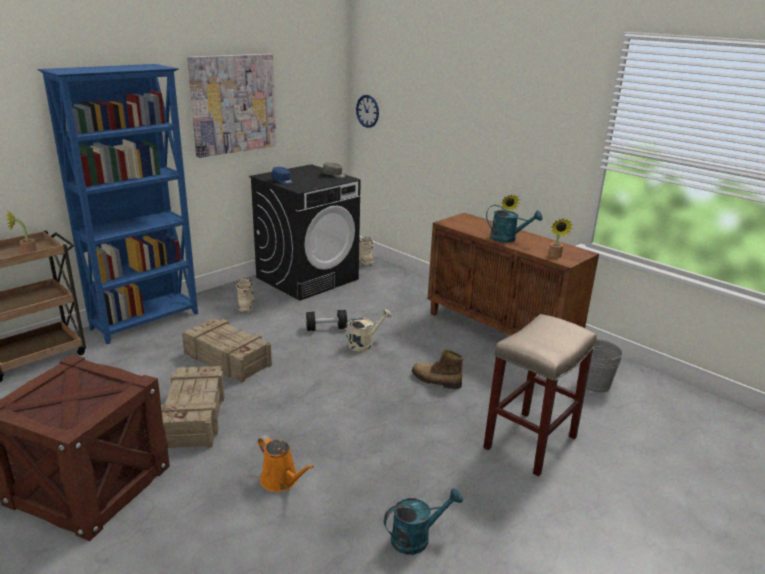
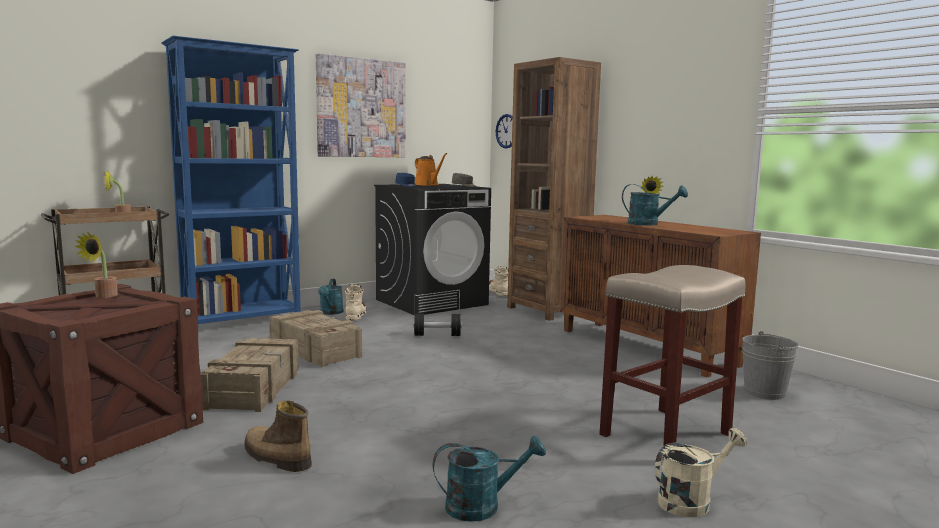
camera: 10 degrees right, 15 degrees down
(221, 301) = (330, 313): none -> turquoise watering can
(281, 480) = (328, 443): orange watering can -> orange watering can (428, 185)
(364, 344) = (477, 348): beige watering can -> beige watering can (691, 501)
(410, 284) = (547, 310): none -> brown bookcase
(435, 381) = (554, 378): boot -> boot (275, 458)
(555, 256) = (703, 231): potted plant -> potted plant (103, 296)

